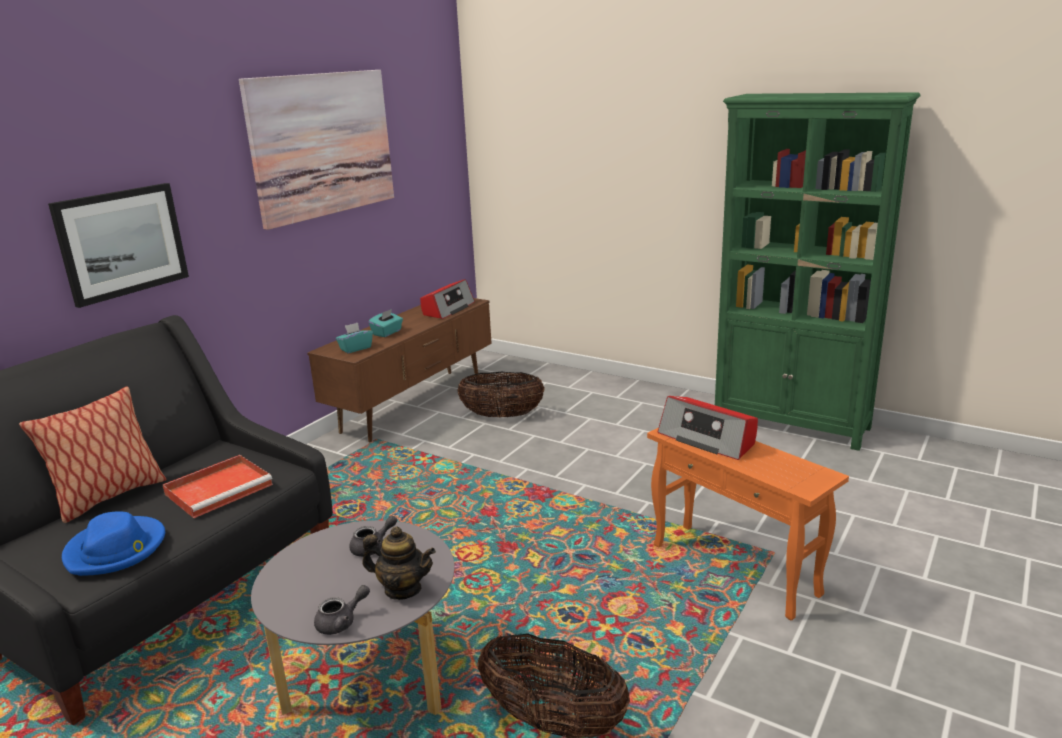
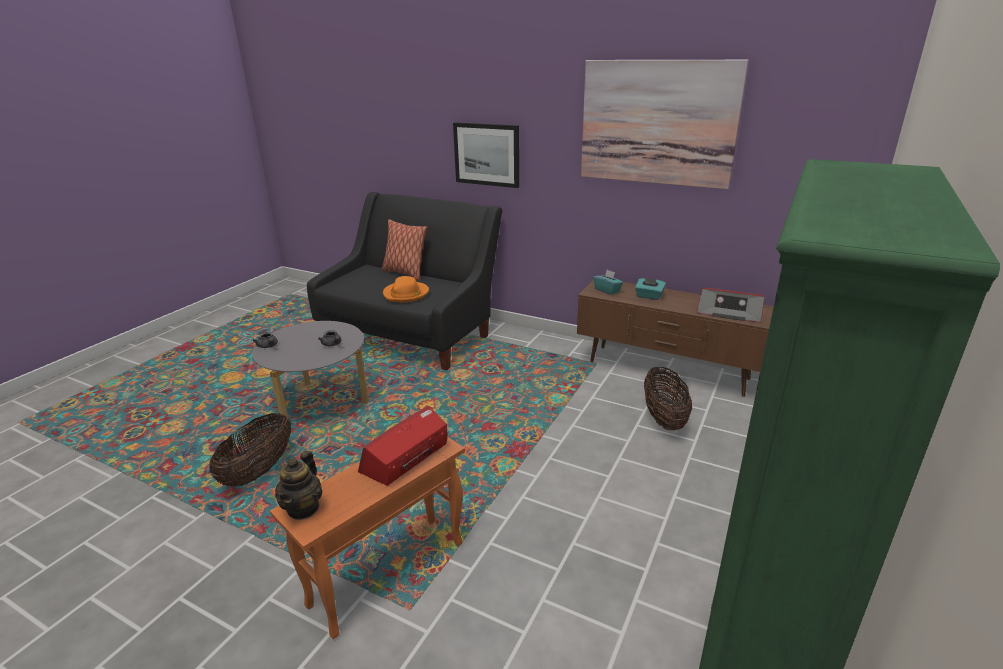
camera: 85 degrees right, 5 degrees up
(116, 549) = (353, 285): blue hat -> none
(220, 488) = (406, 294): red tray -> orange hat
(402, 589) = (287, 358): teapot -> teapot (303, 508)

